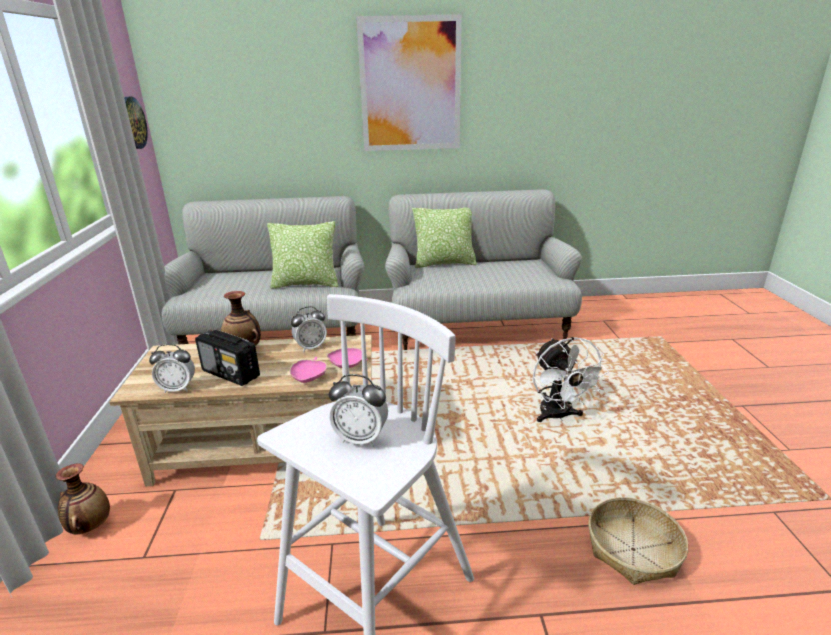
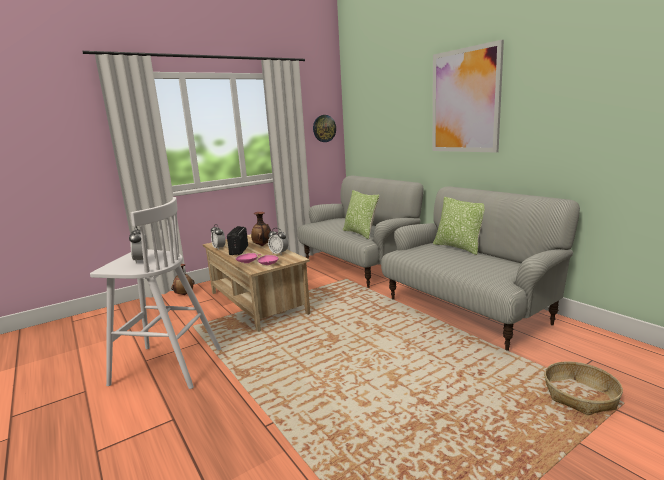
camera: 60 degrees right, 10 degrees down
(558, 416) = (380, 376): white fan -> none
(633, 550) = (246, 446): basket -> basket (580, 396)

